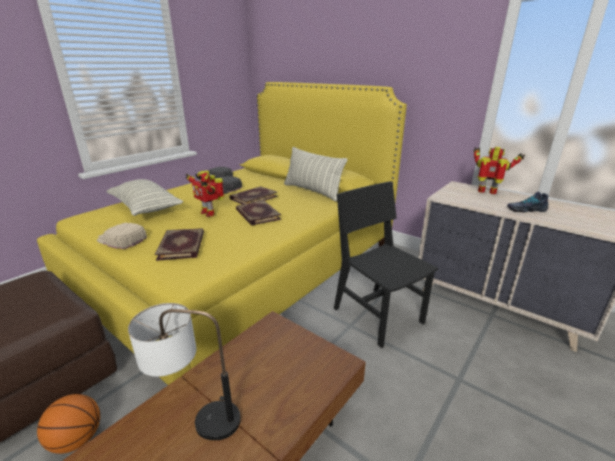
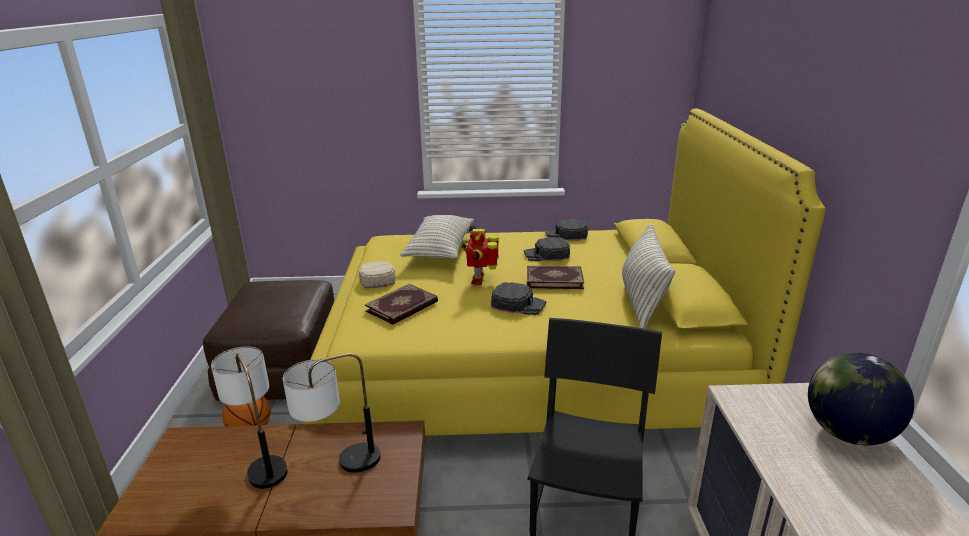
camera: 50 degrees right, 0 degrees up
(257, 215) = (518, 304): book -> black cap
(264, 371) = (339, 464): none -> table lamp
(487, 192) = (847, 434): toy robot -> globe
(526, 209) = (835, 497): shoe -> none

